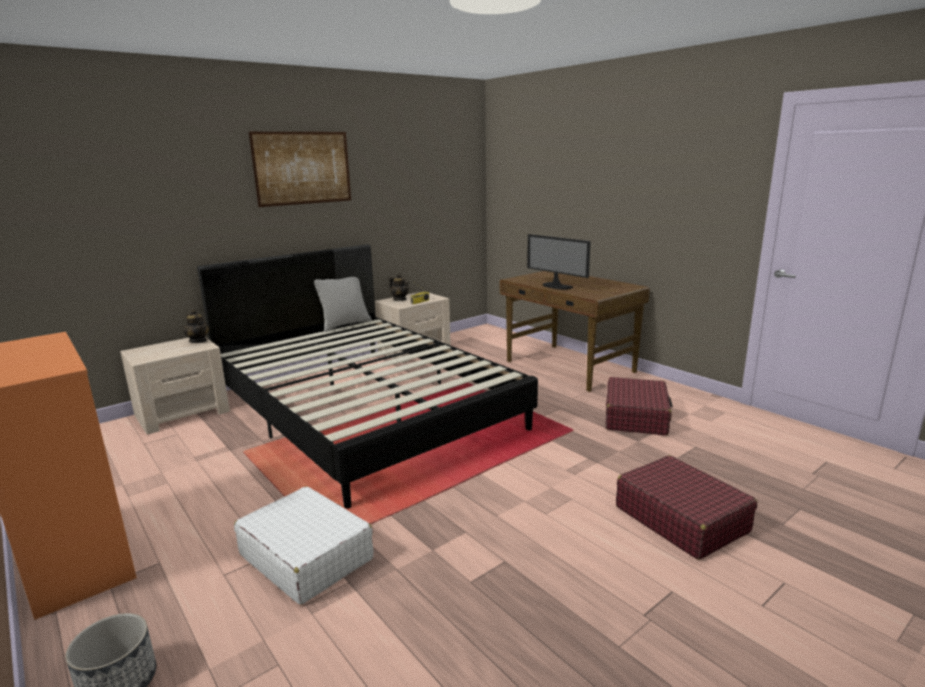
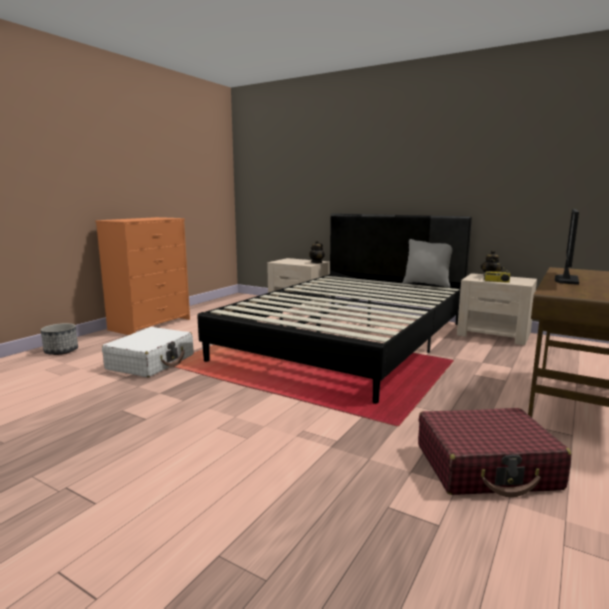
camera: 70 degrees right, 5 degrees down
(303, 168) = (421, 144): picture -> none
(680, 519) = (227, 509): red suitcase -> none

